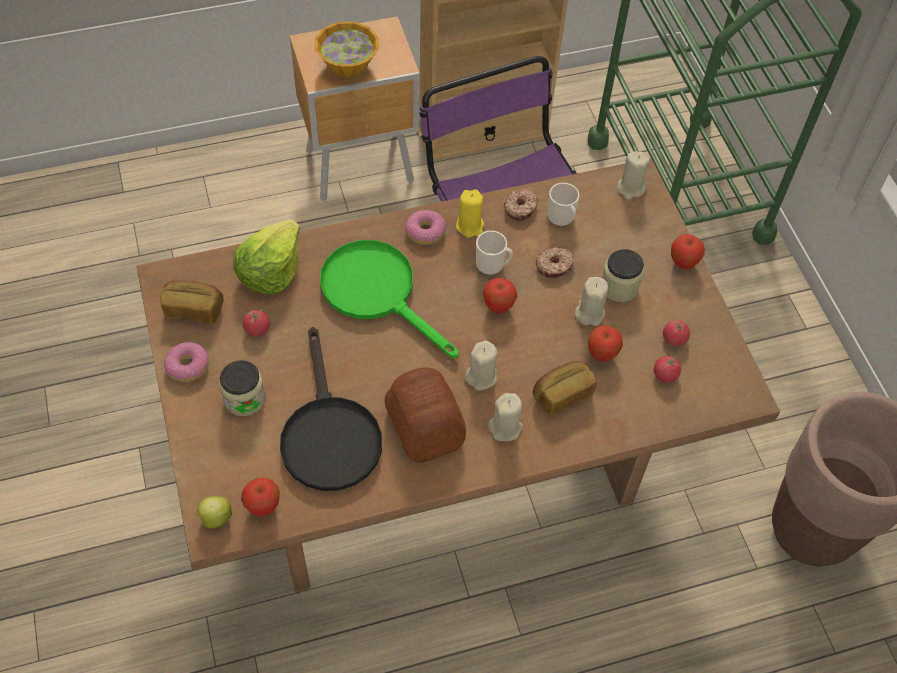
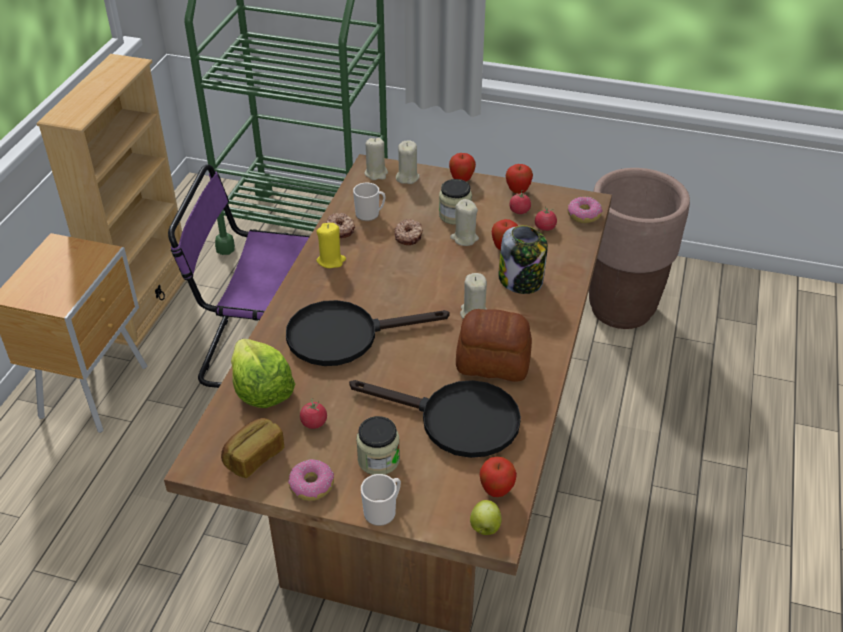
camera: 55 degrees left, 15 degrees down
(347, 65) = (65, 282): bowl -> none
(378, 292) = (345, 335): green frying pan -> black frying pan
(425, 232) = (312, 285): donut -> donut (583, 215)
(492, 265) = (378, 265): mug -> mug (383, 511)
(498, 307) = (419, 278): apple -> apple (518, 191)
(505, 427) = (528, 320): beige candle -> beige candle (407, 177)
(561, 394) = (521, 280): bread -> jar

